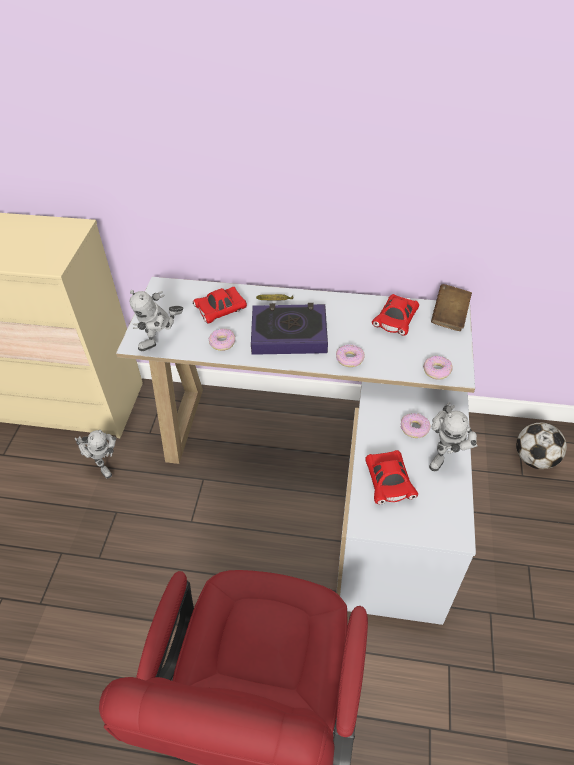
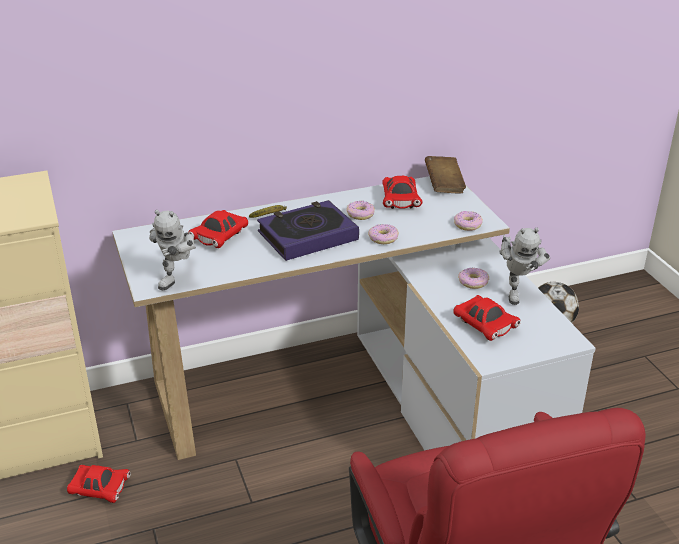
camera: 30 degrees left, 15 degrees down
(103, 464) = (100, 490): toy robot -> red toy car
(222, 343) = (245, 261): donut -> donut (360, 214)

